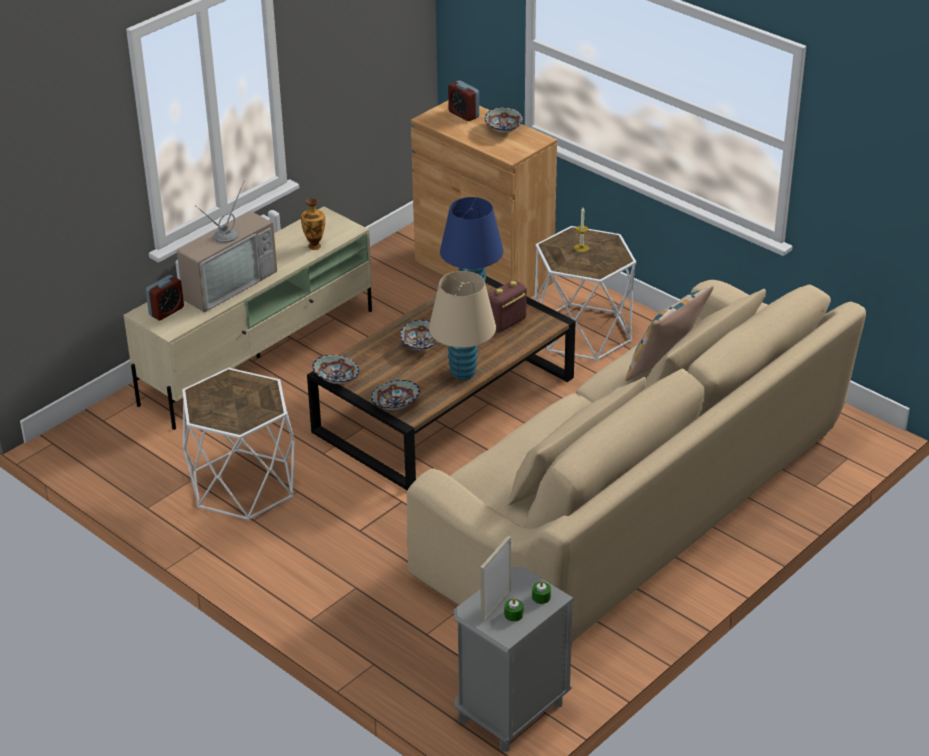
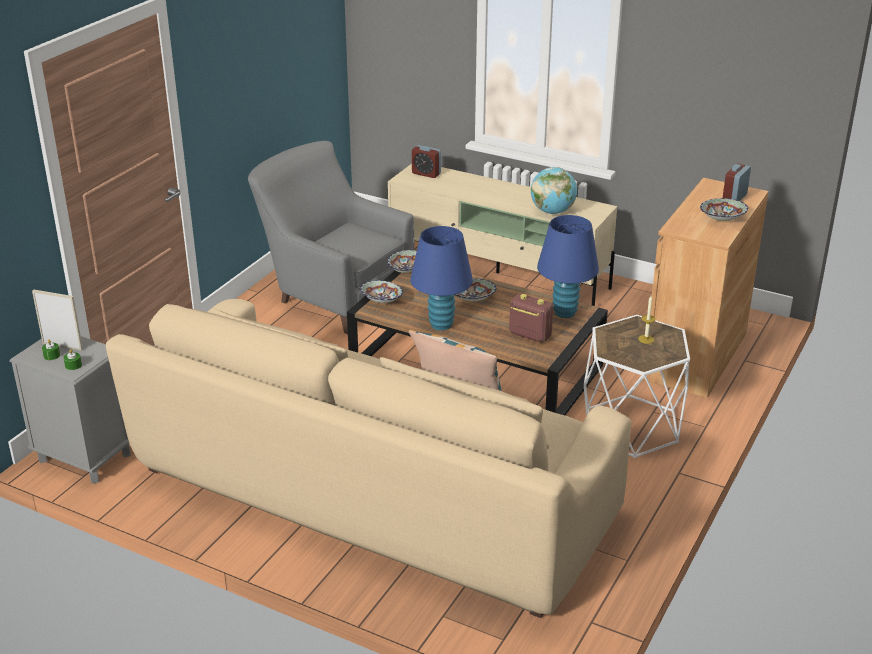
camera: 75 degrees right, 5 degrees down
(226, 283) = (476, 187): television -> none
(243, 485) = (333, 295): white side table -> grey armchair
(315, 245) = (552, 211): vase -> globe
(463, 373) = (441, 325): beige table lamp -> blue table lamp

